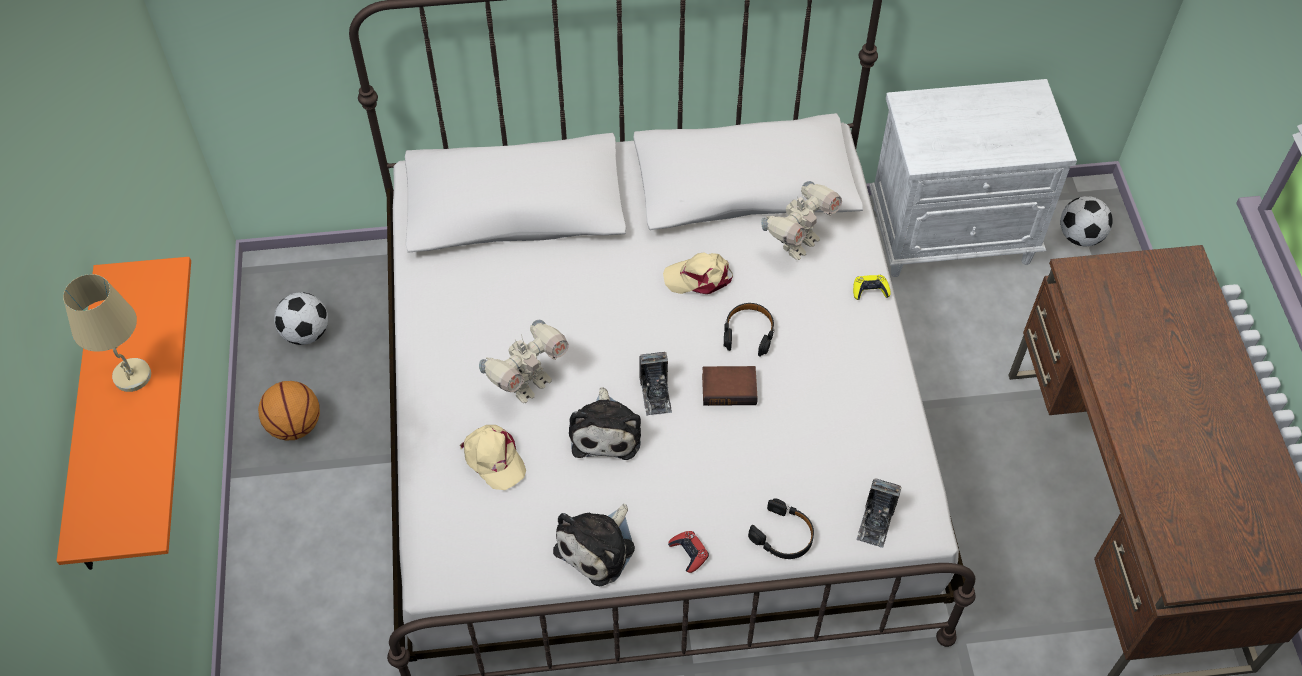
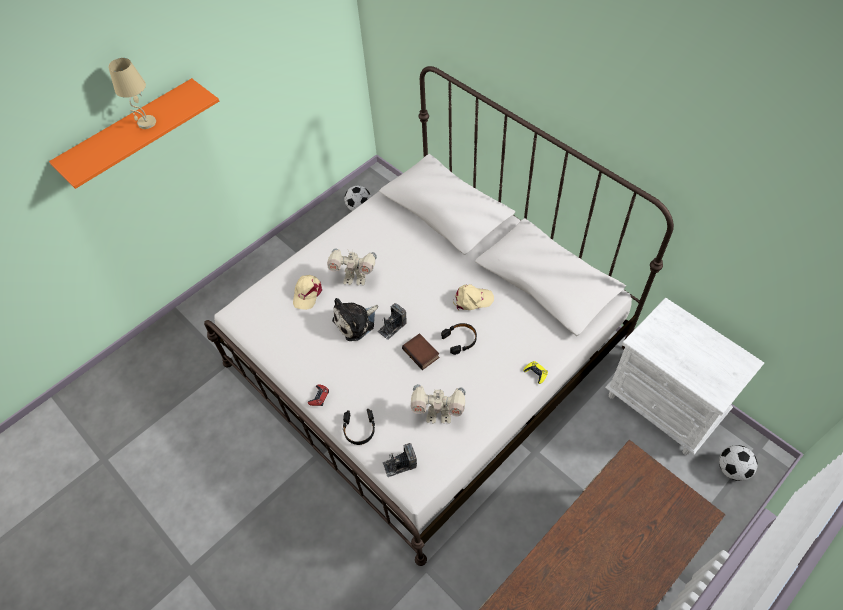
camera: 55 degrees right, 0 degrees up
(294, 425) = (314, 236): basketball -> none
(598, 547) = (294, 360): plush toy -> none
(699, 277) = (472, 300): beige cap -> beige cap turned 120 degrees clockwise
(798, 244) = (532, 325): toy robot -> toy robot (438, 414)

